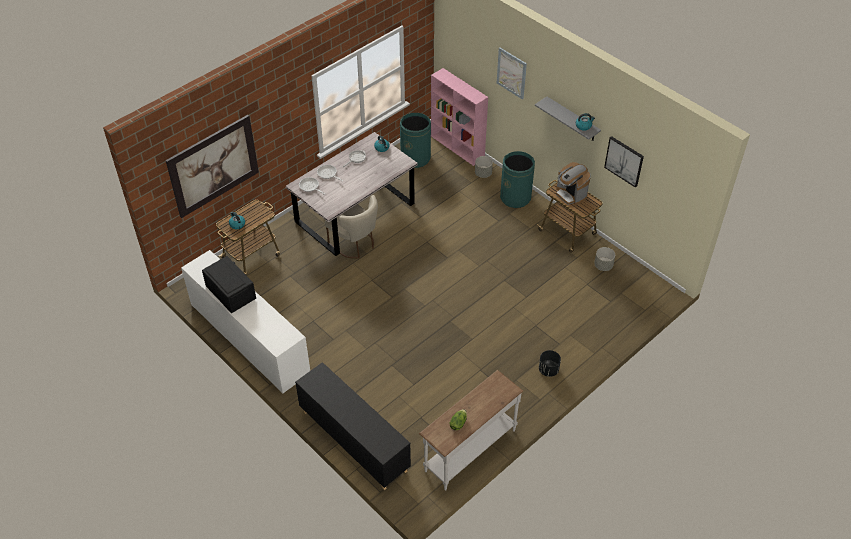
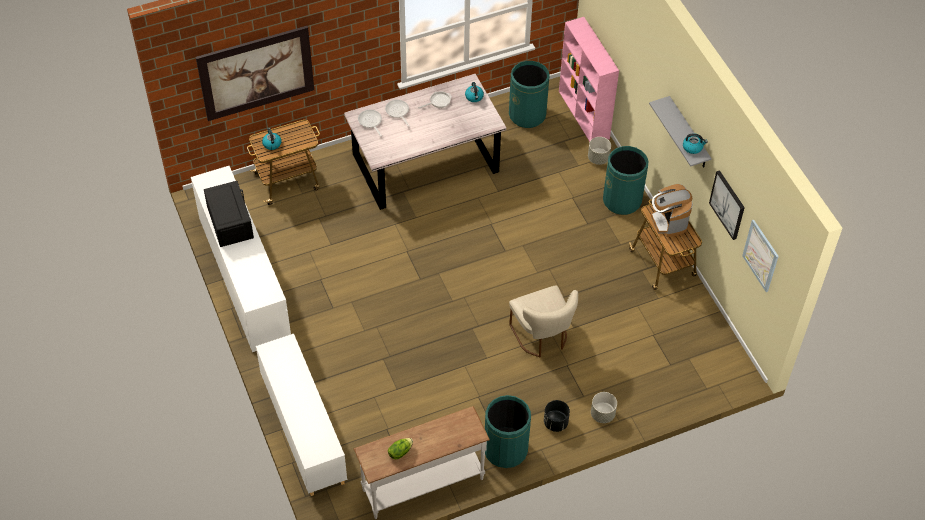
camera: 20 degrees right, 5 degrees up
(354, 441) = (303, 430): black cabinet -> white cabinet
(355, 244) = (408, 203): beige chair -> beige chair (542, 337)
(511, 73) = (642, 53): picture -> picture (760, 255)
(521, 402) = (505, 450): none -> green trash can
(603, 266) = (684, 318): grey planter -> grey planter (602, 414)

